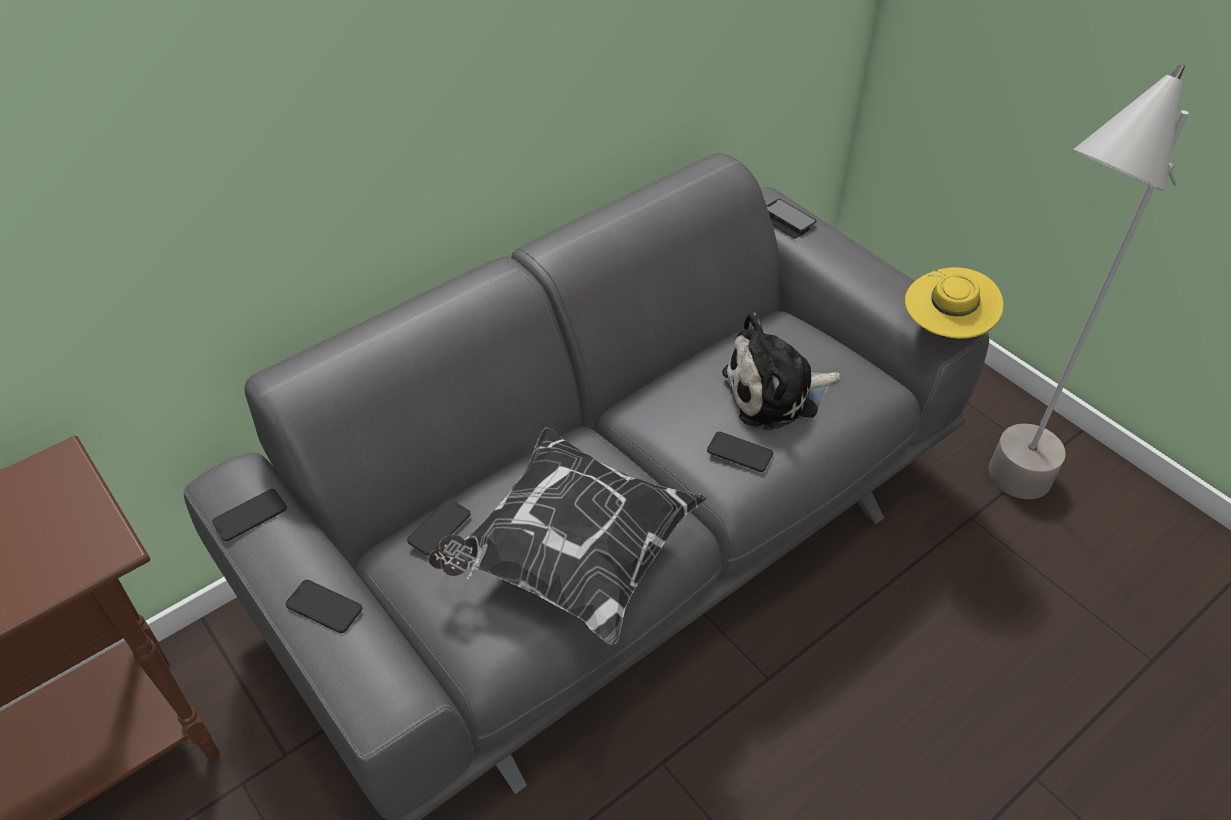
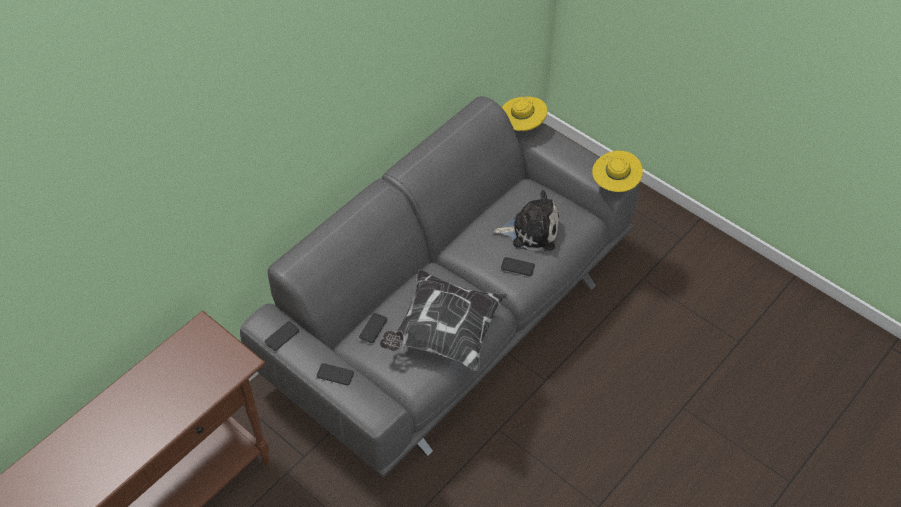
camera: 10 degrees left, 5 degrees up
(776, 393) = (531, 231): plush toy -> plush toy turned 150 degrees counterclockwise
(786, 220) = (522, 126): phone -> yellow hat
(994, 505) = (654, 270): grey floor lamp -> none

